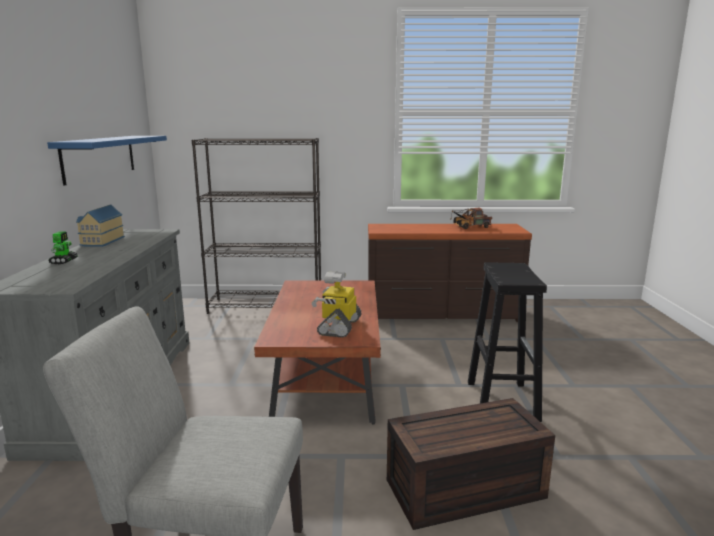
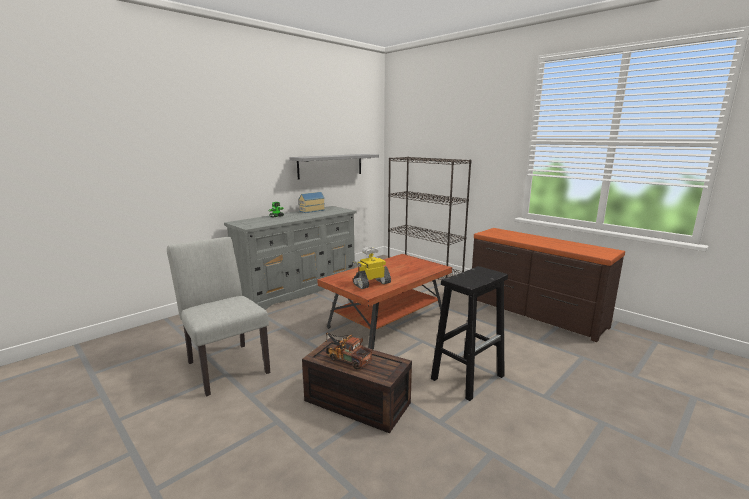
camera: 45 degrees right, 0 degrees up
(100, 157) = (330, 166): blue shelf -> grey shelf
(469, 227) = (566, 244): toy truck -> toy truck (346, 359)

